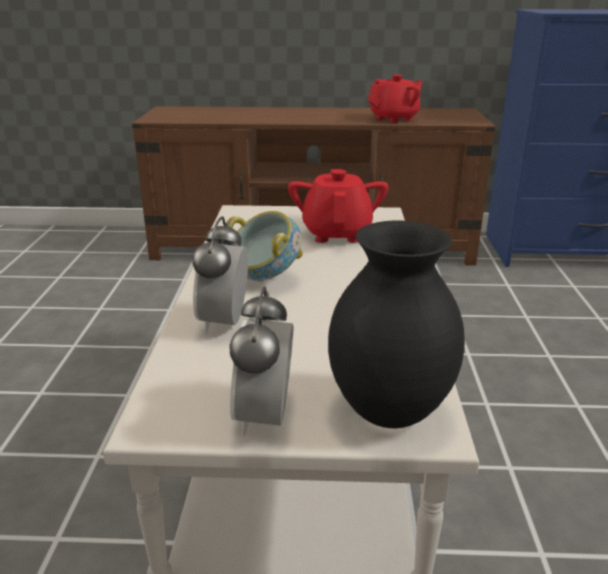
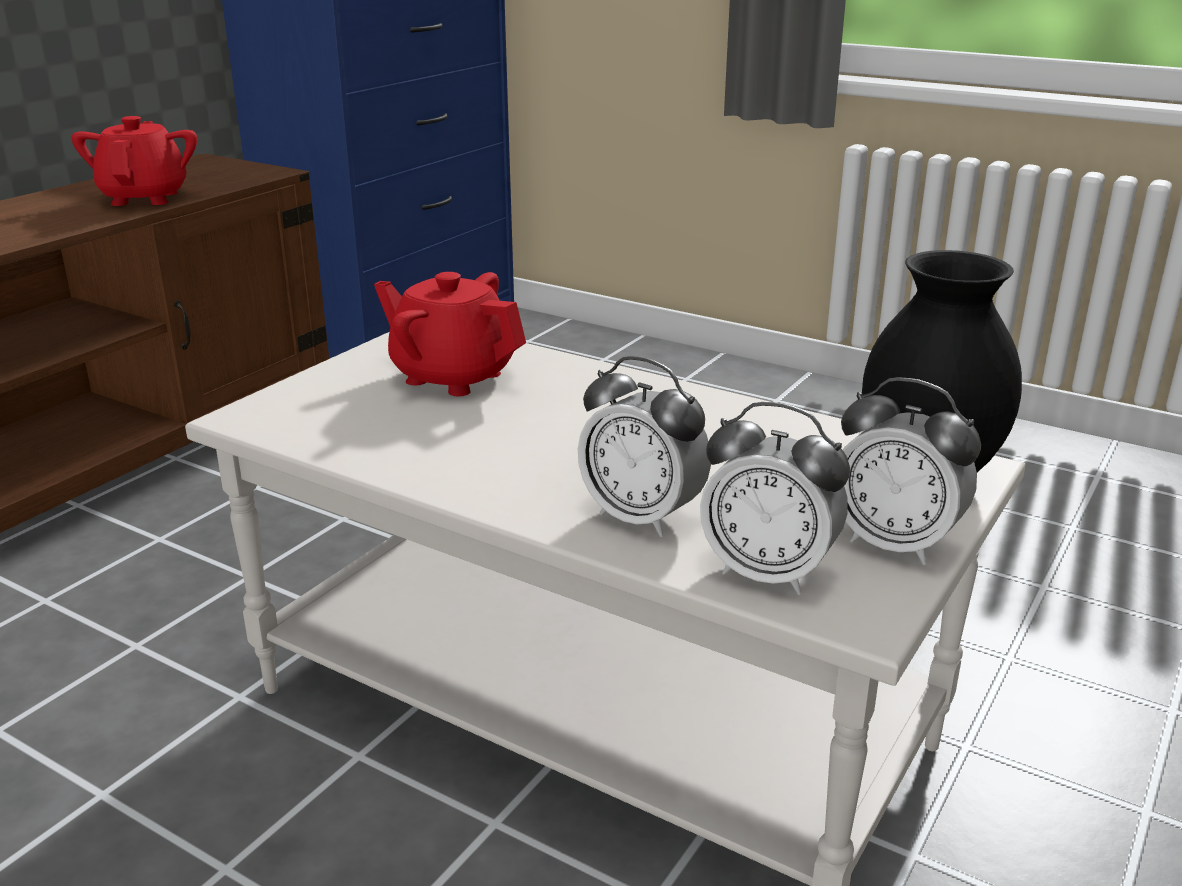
camera: 60 degrees left, 0 degrees up
(187, 377) = (768, 573): none -> alarm clock
(265, 278) = (538, 459): bowl -> none

